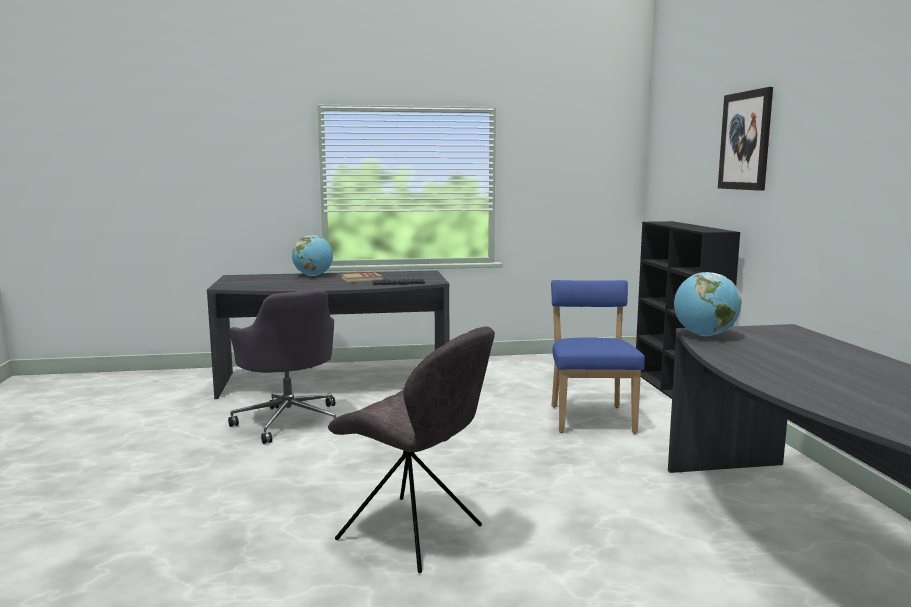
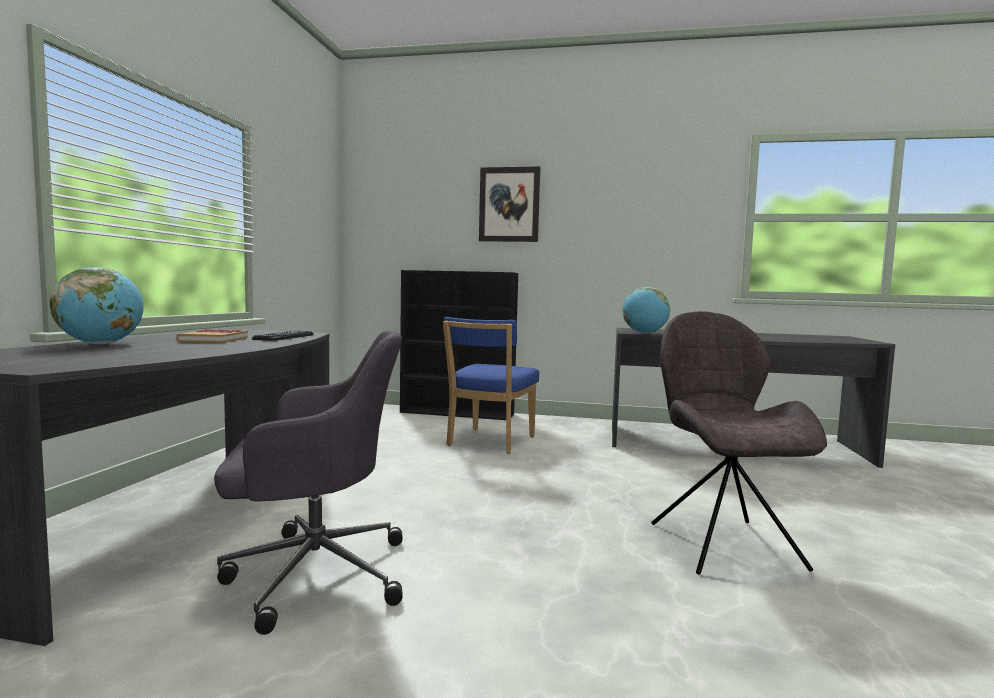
camera: 70 degrees left, 5 degrees down
(414, 534) = (722, 543): grey chair -> grey chair turned 60 degrees counterclockwise
(591, 417) = (489, 442): blue chair -> blue chair turned 90 degrees counterclockwise

